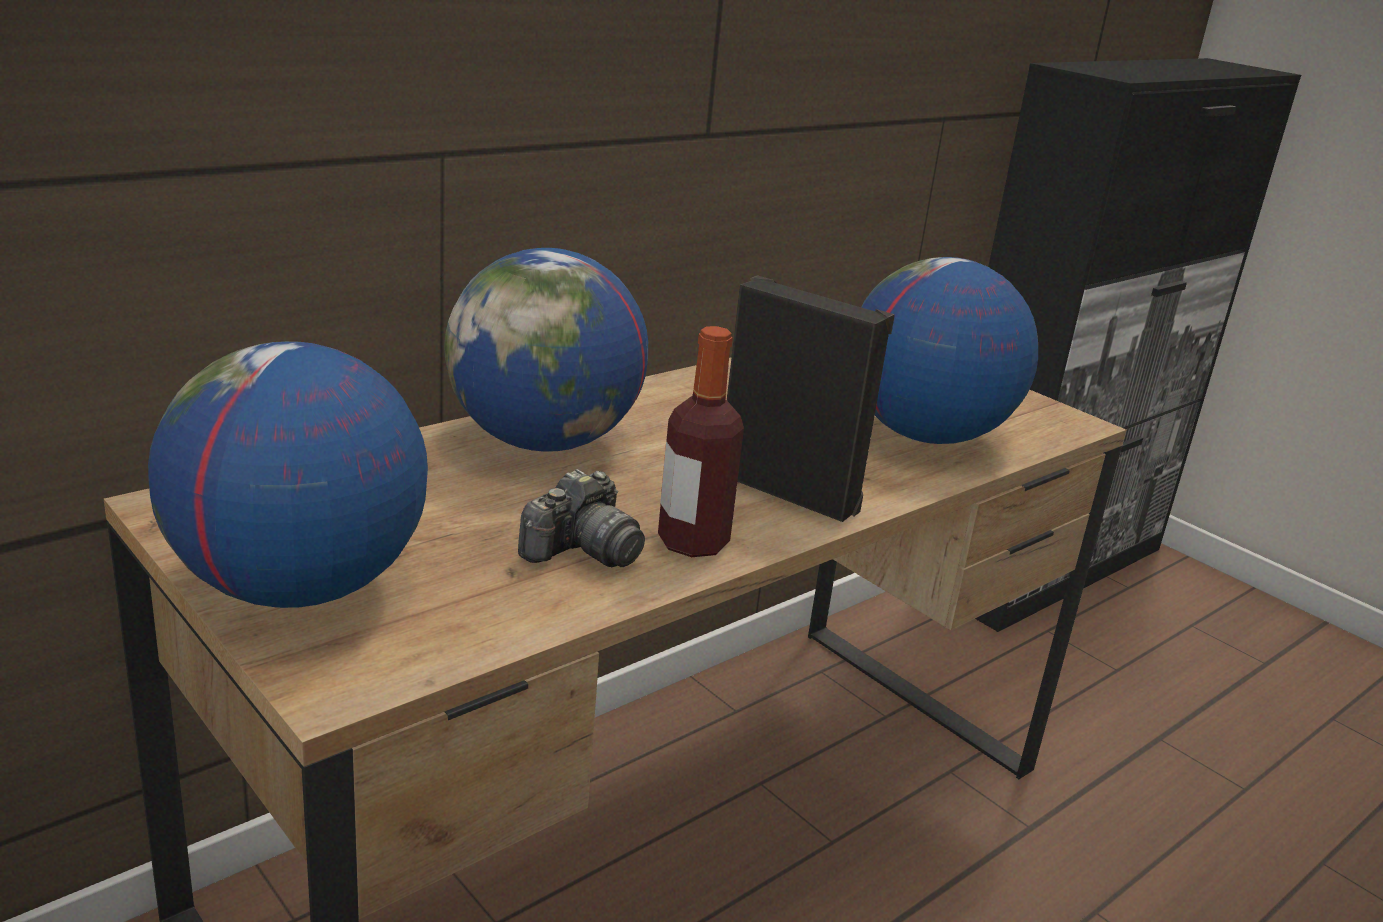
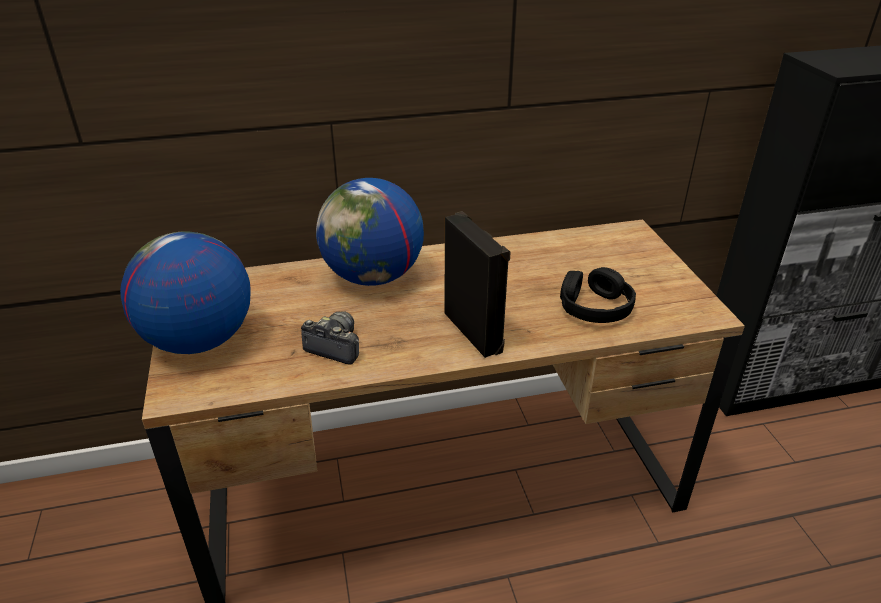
camera: 30 degrees right, 10 degrees up
(582, 551) = (335, 347): camera -> camera turned 135 degrees counterclockwise
(693, 542) = (393, 353): bottle -> none
(924, 435) = (594, 307): globe -> black headphones

